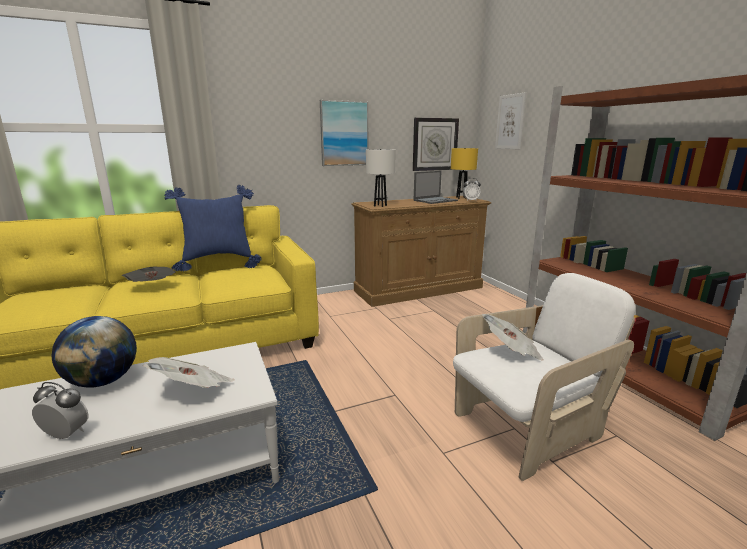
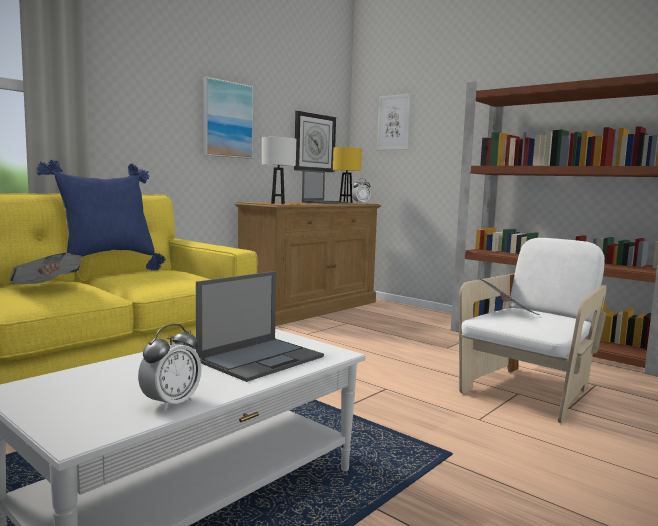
camera: 25 degrees left, 10 degrees down
(66, 434) = (171, 403): alarm clock -> alarm clock turned 135 degrees clockwise
(103, 381) = (128, 366): globe -> none
(194, 389) = (261, 358): newspaper -> laptop

